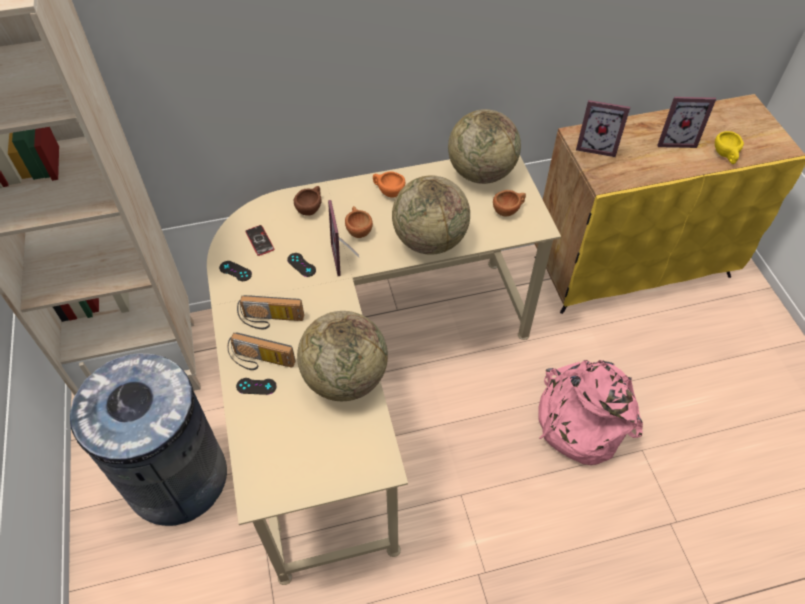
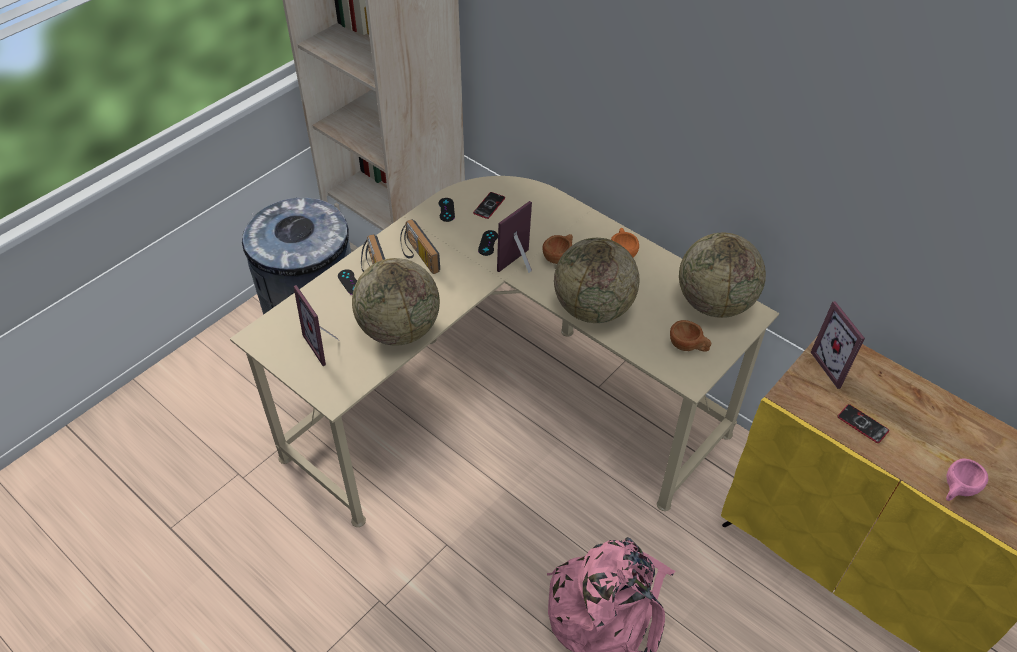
camera: 55 degrees right, 5 degrees down
(311, 207) = (553, 215): brown cup -> none
(651, 164) = (862, 424): none -> phone
(675, 139) = (927, 431): picture frame -> picture frame (325, 345)
(725, 156) = (957, 490): yellow cup -> pink cup

